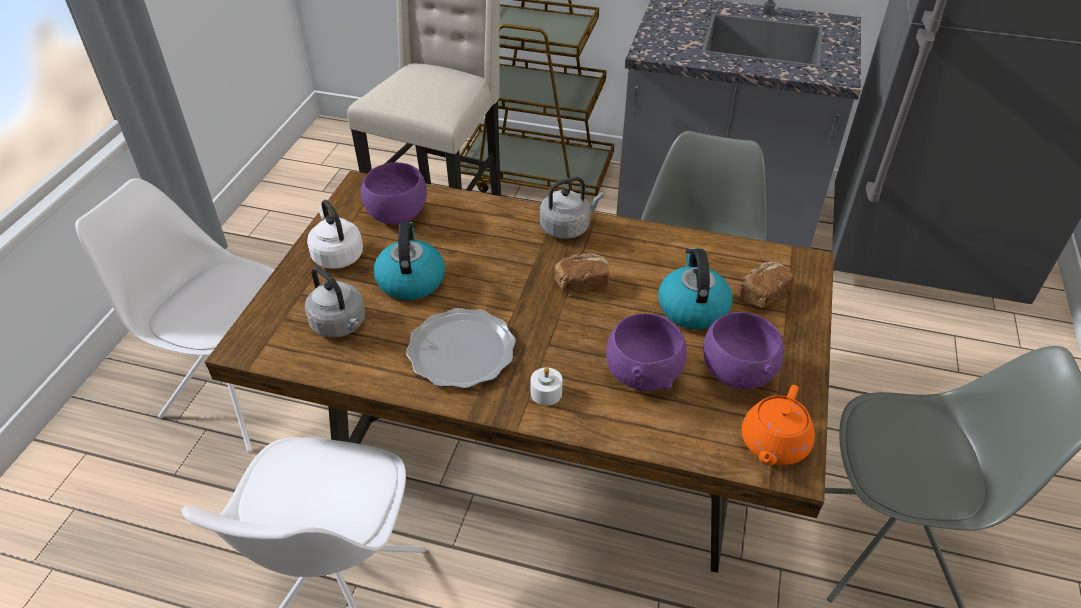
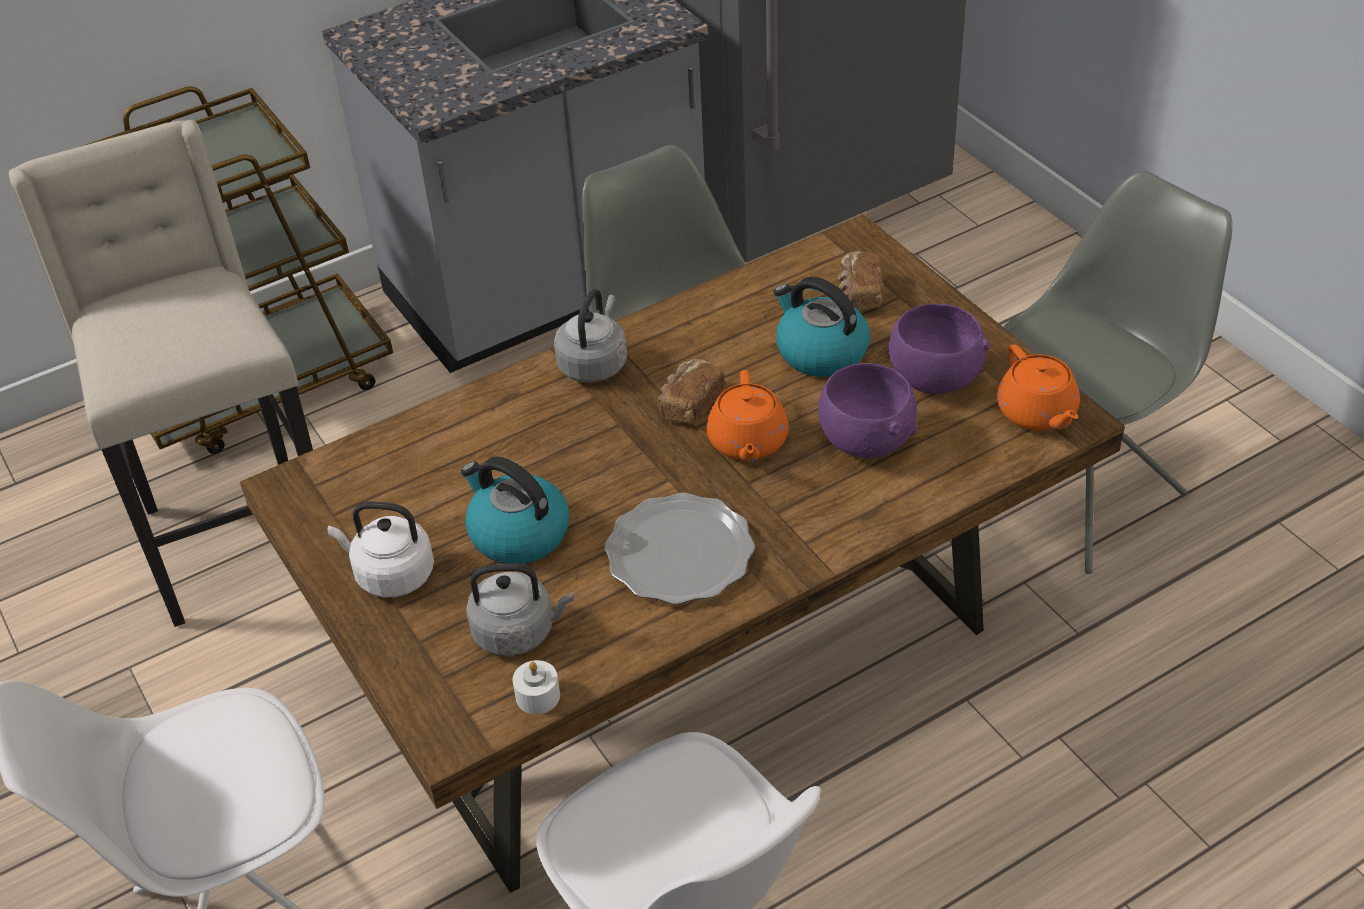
camera: 45 degrees left, 0 degrees up
(397, 215) = (389, 485): purple bowl -> none
(546, 393) = (811, 523): white candle -> white candle (538, 696)
(580, 324) = (747, 442): none -> orange teapot

